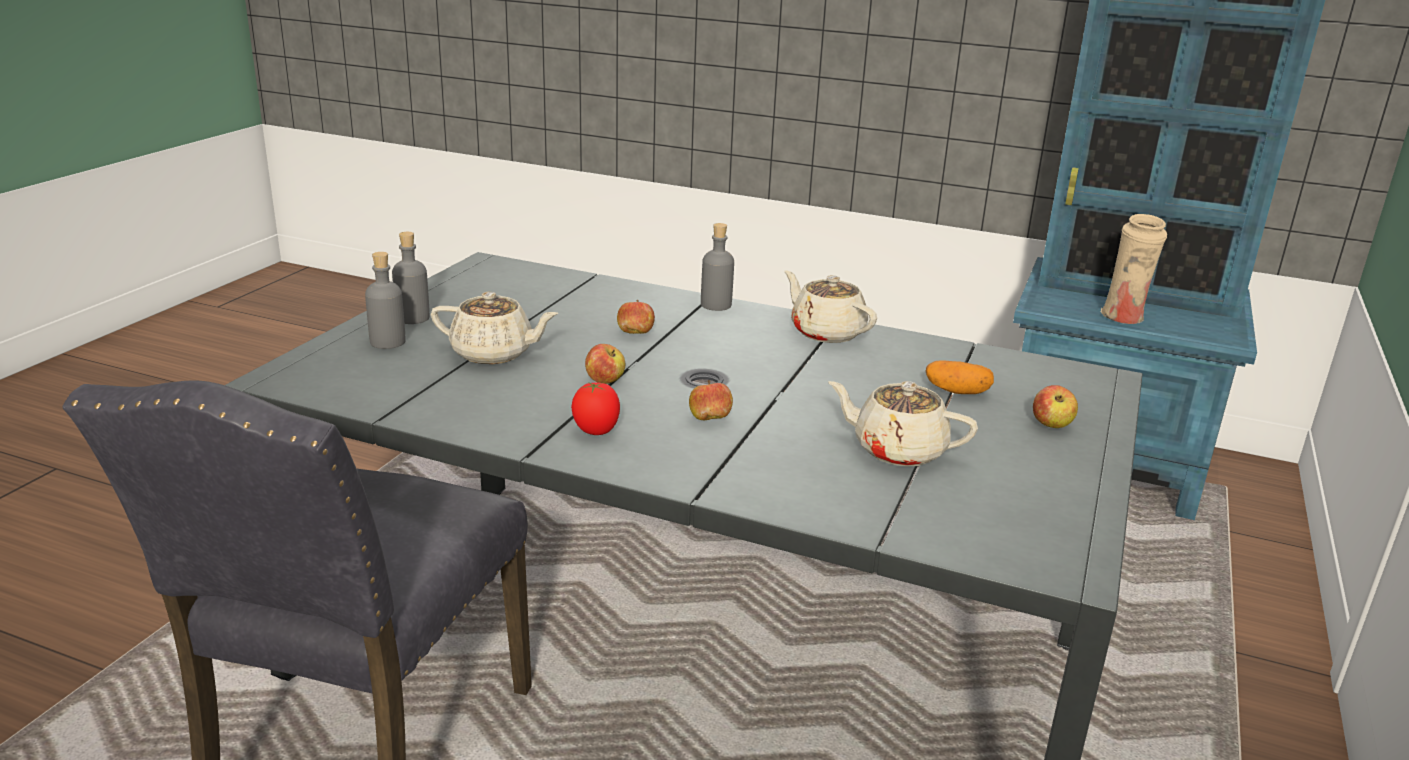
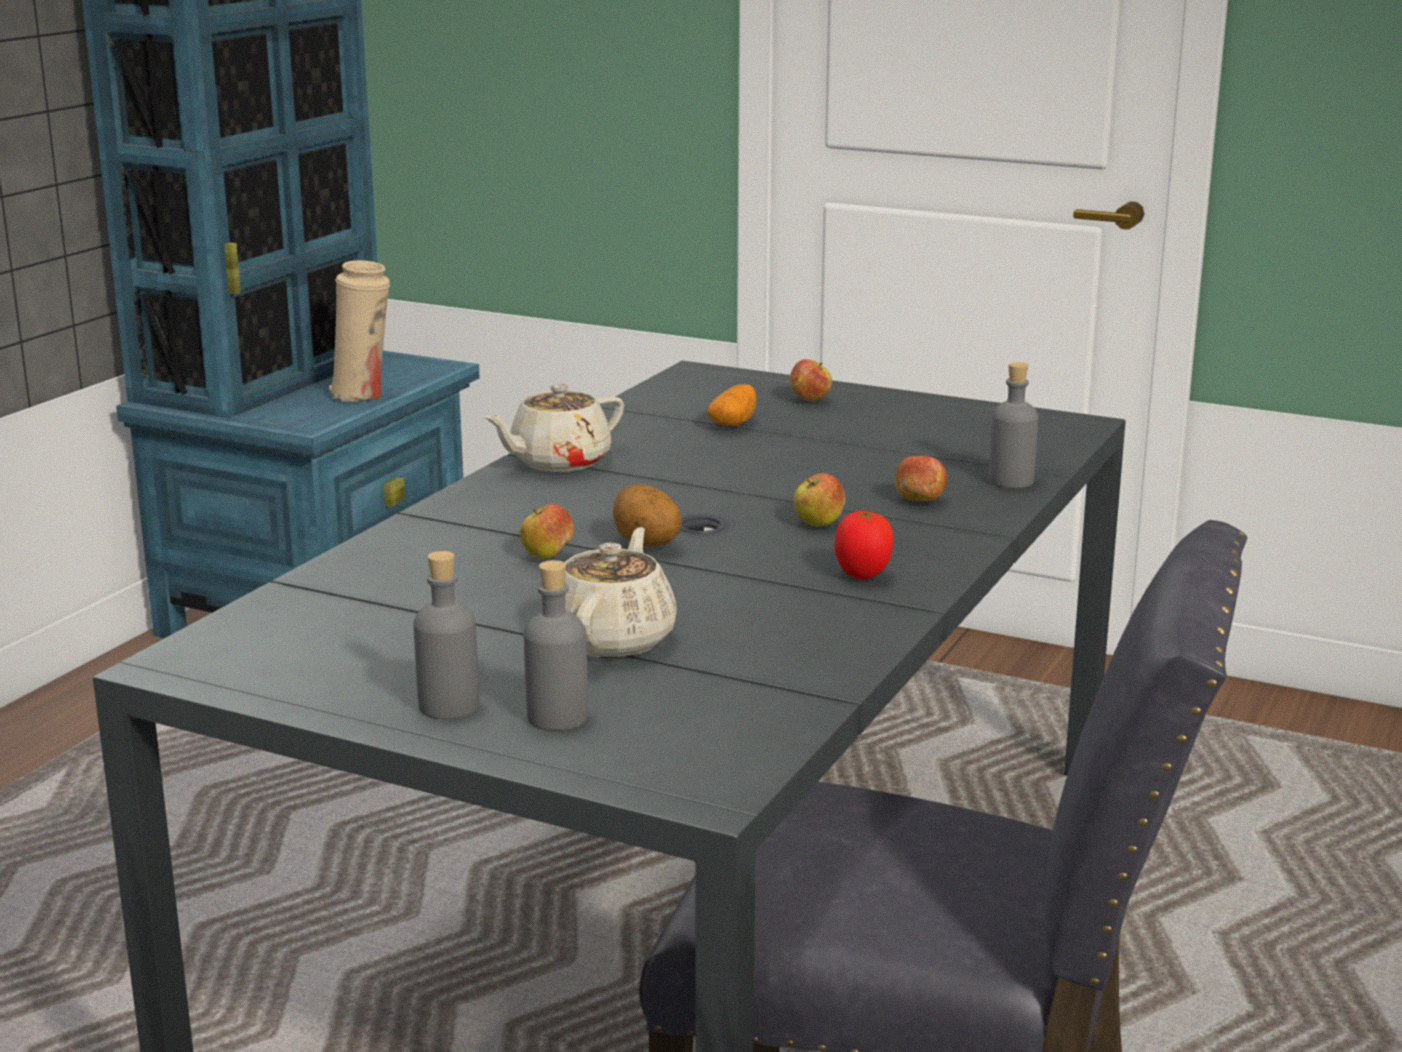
camera: 85 degrees left, 5 degrees down
(605, 381) = (713, 572): apple -> apple (919, 501)
(657, 361) = (645, 545): none -> potato
(716, 305) = (445, 511): grey bottle -> grey bottle (1011, 481)
(897, 450) = (876, 455): beige teapot -> none

